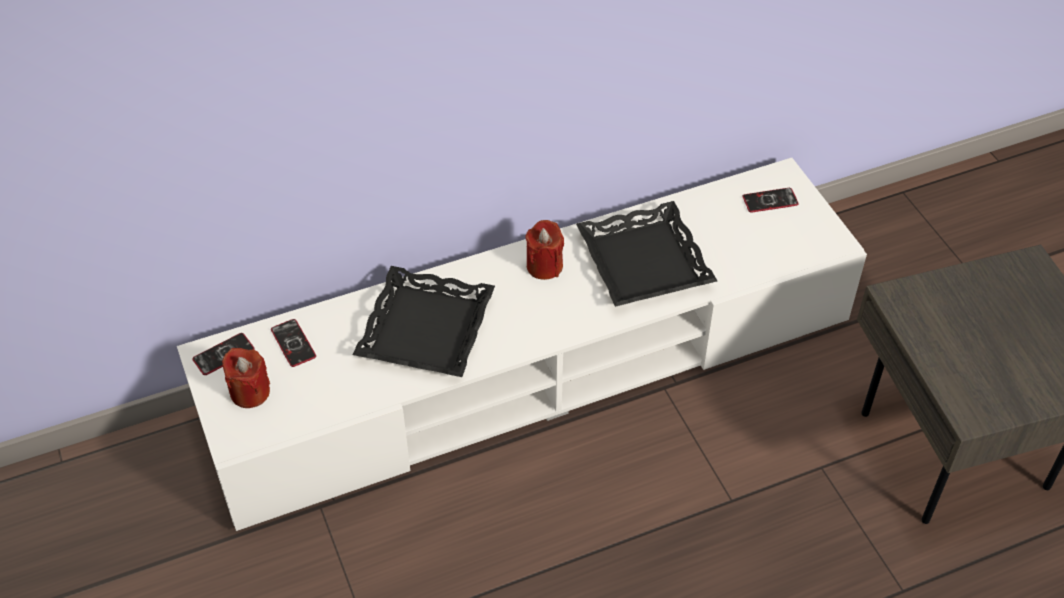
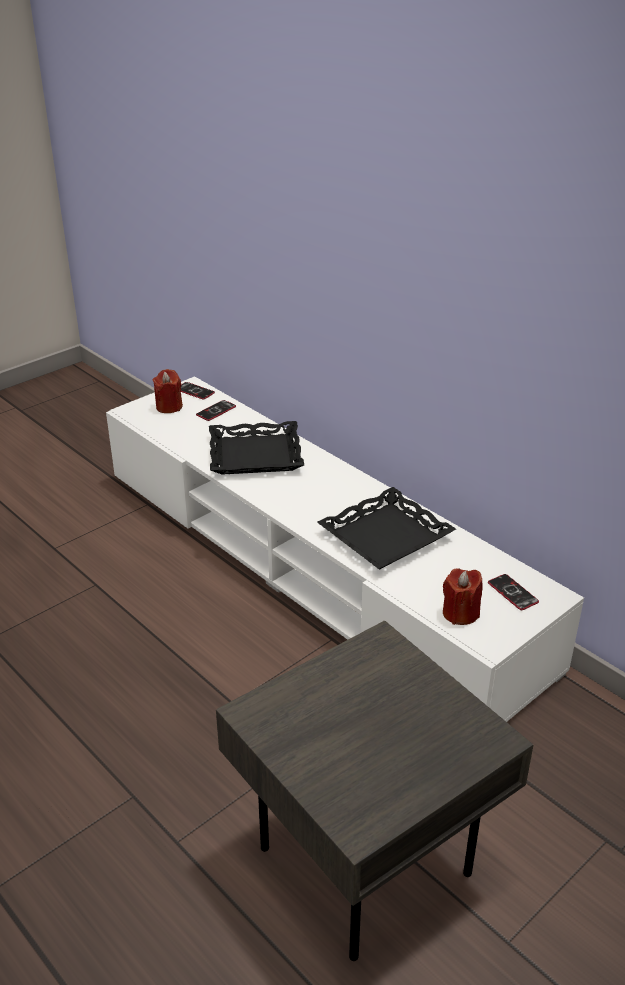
camera: 70 degrees right, 15 degrees down
(544, 266) = (348, 490): red candle -> red candle (460, 613)

